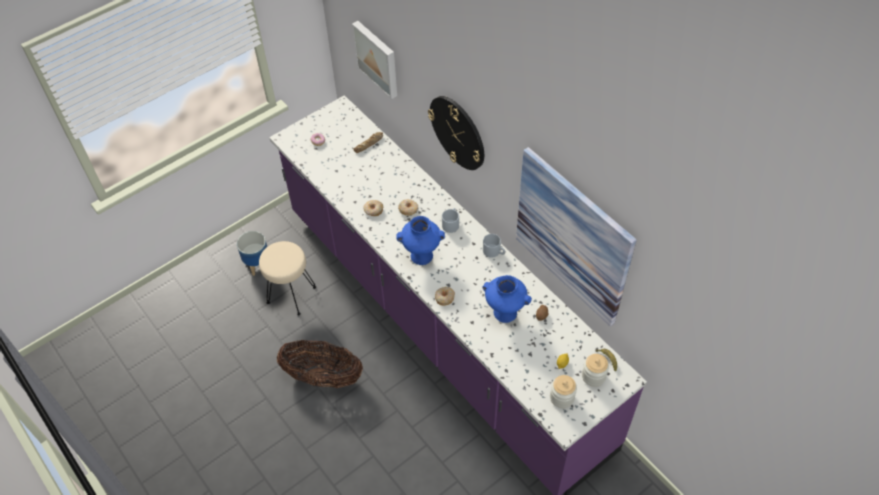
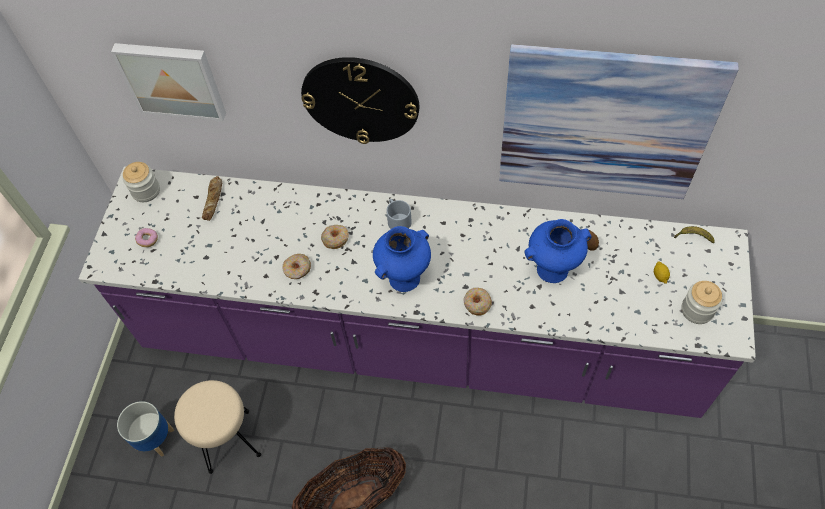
camera: 40 degrees left, 5 degrees up
(494, 251) = (473, 215): grey mug -> none
(593, 376) = (699, 264): jar -> jar (146, 191)

